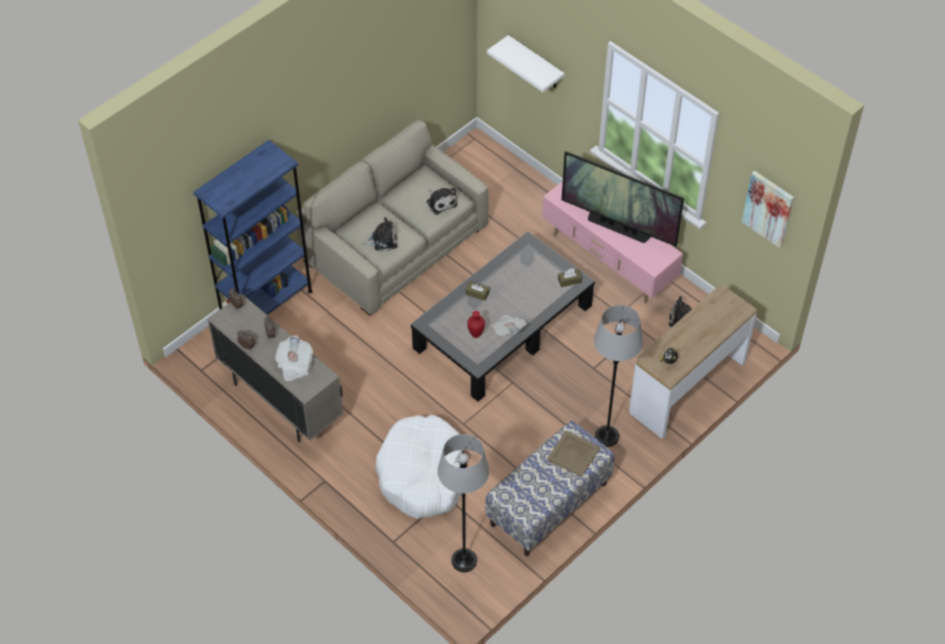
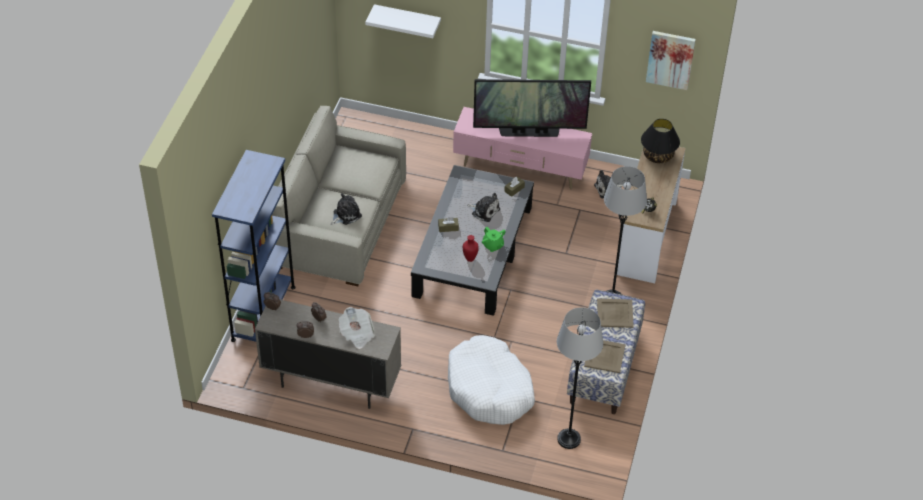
camera: 30 degrees left, 5 degrees down
(441, 202) = (372, 167): plush toy -> plush toy (484, 211)
(507, 330) = (493, 246): newspaper -> green teapot
(532, 493) = (604, 355): none -> beige tray
(721, 306) = (657, 156): none -> black table lamp

